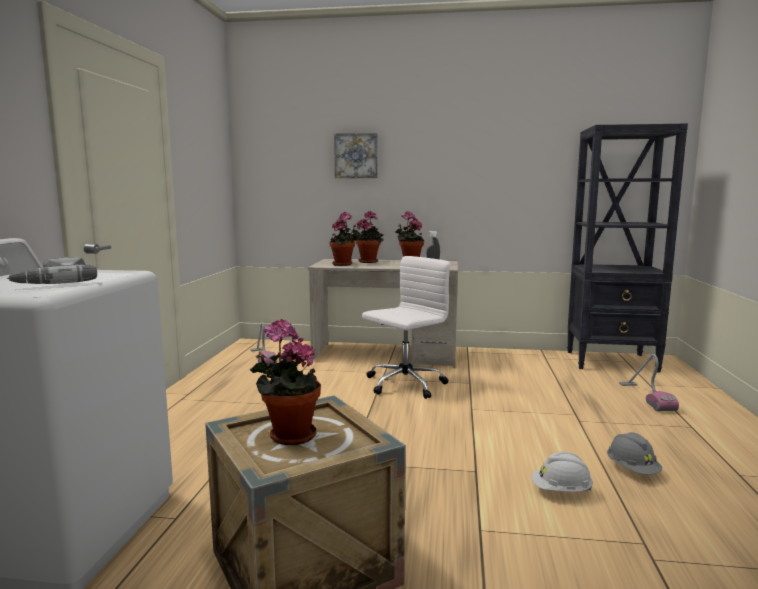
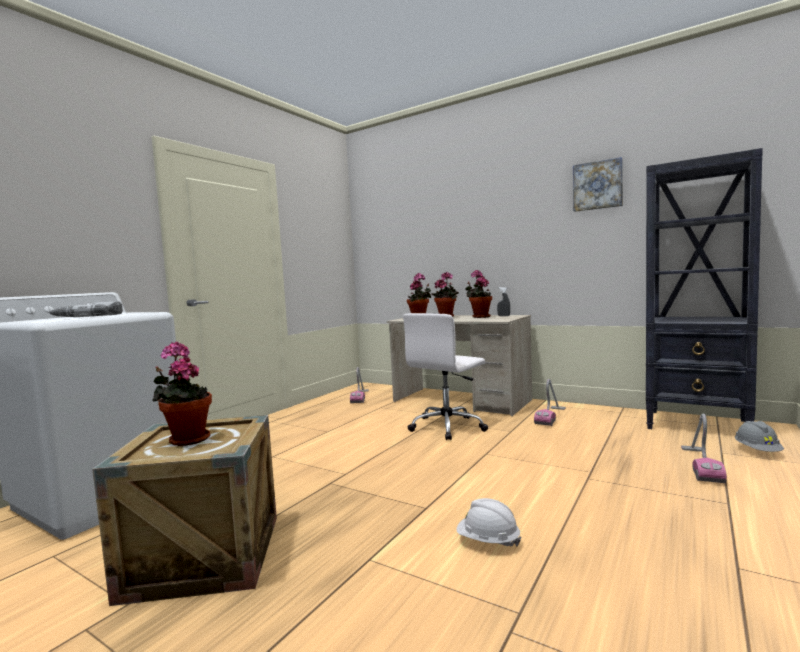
camera: 25 degrees right, 5 degrees down
(356, 156) = (441, 226): picture -> picture (597, 185)
(404, 384) = (448, 427): white office chair -> white office chair turned 150 degrees clockwise
(489, 364) = (551, 416): none -> vacuum cleaner
(632, 470) = (594, 536): grey hard hat -> grey hard hat (757, 451)

